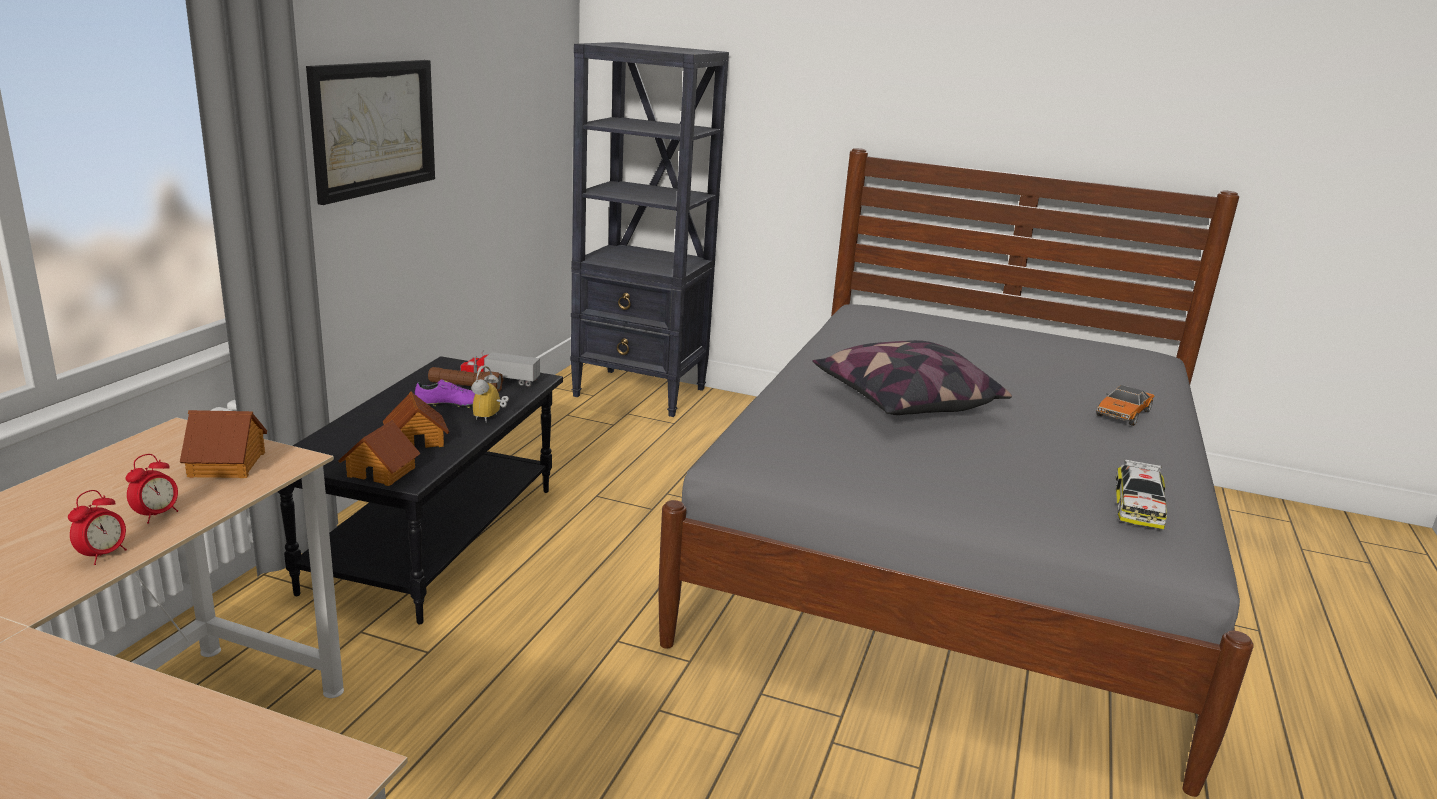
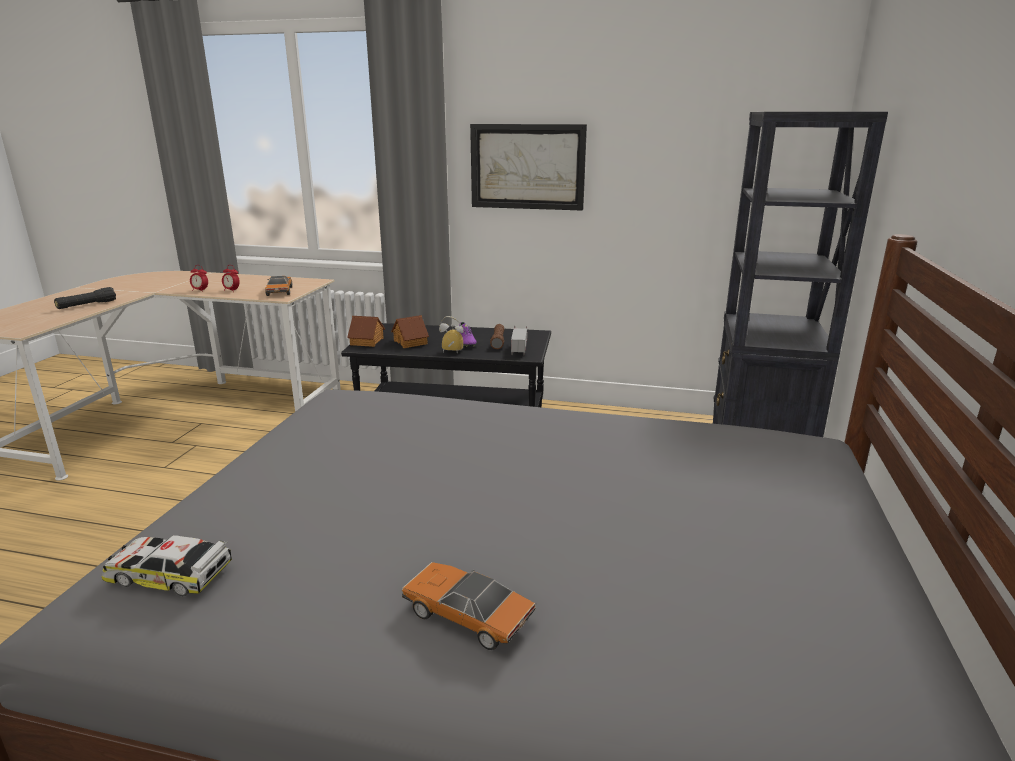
camera: 85 degrees right, 0 degrees up
(85, 720) = (87, 305): none -> black flashlight
(228, 464) = (279, 291): toy house -> toy car
(904, 404) = (441, 448): pillow -> none

